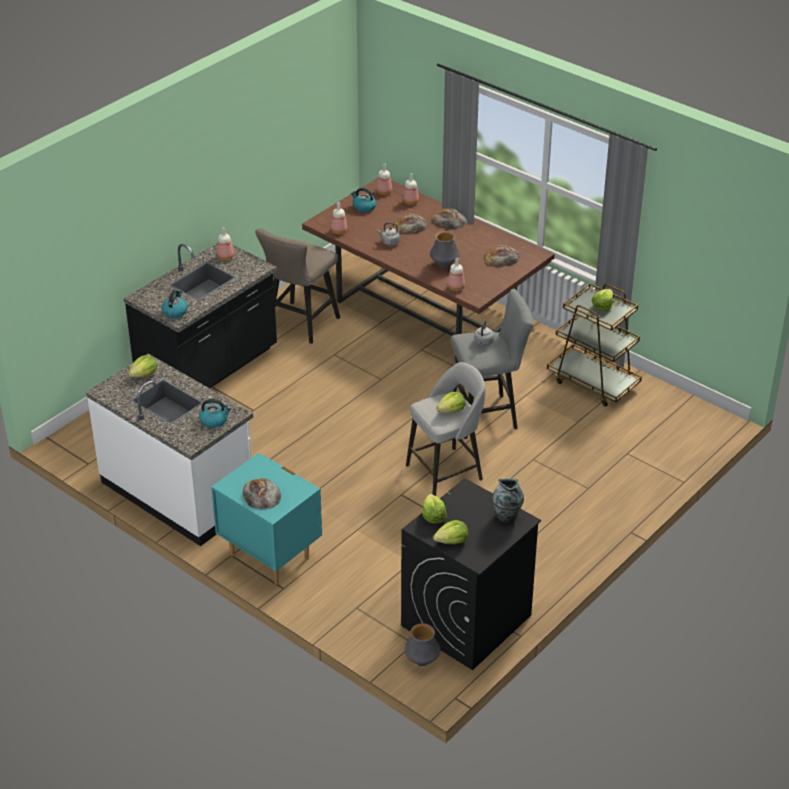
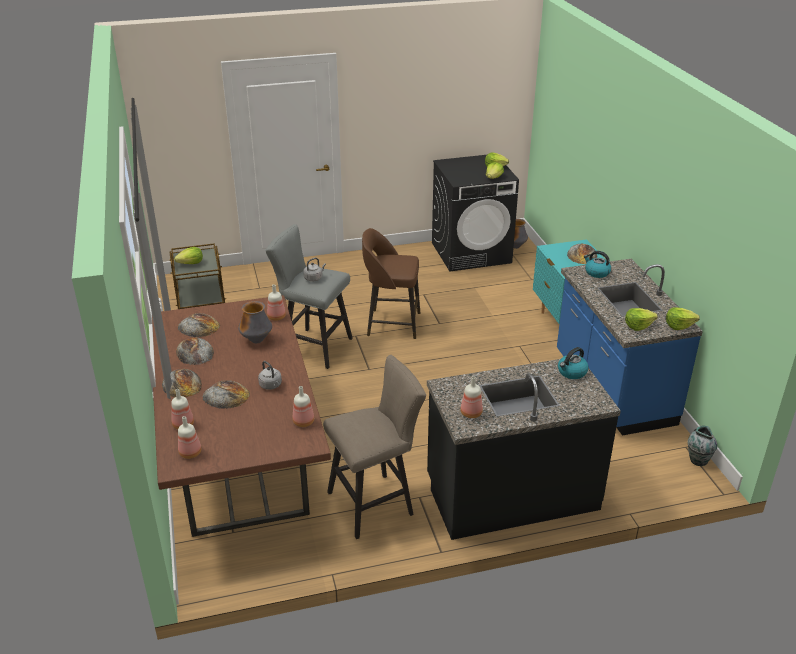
camera: 145 degrees left, 5 degrees down
(178, 493) = (612, 389): white counter -> blue counter
(364, 207) = (239, 442): kettle -> none
(446, 472) = (391, 324): grey stool -> brown stool
(451, 410) = (391, 260): lettuce -> lettuce (679, 325)
(474, 241) = (194, 352): none -> bread
(507, 516) = (450, 166): vase -> vase (698, 460)

